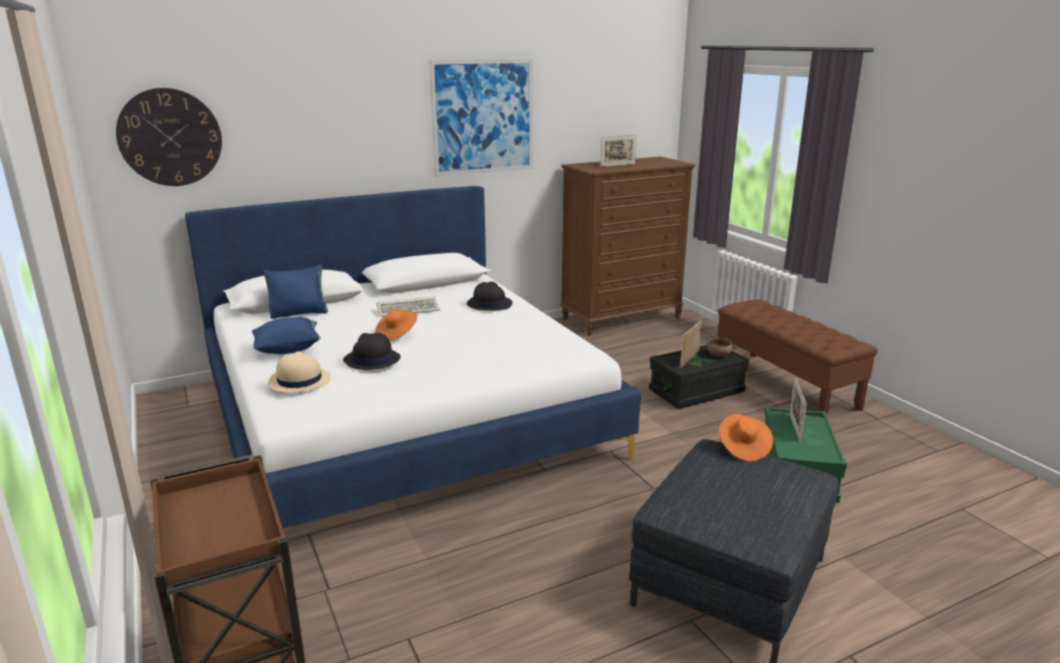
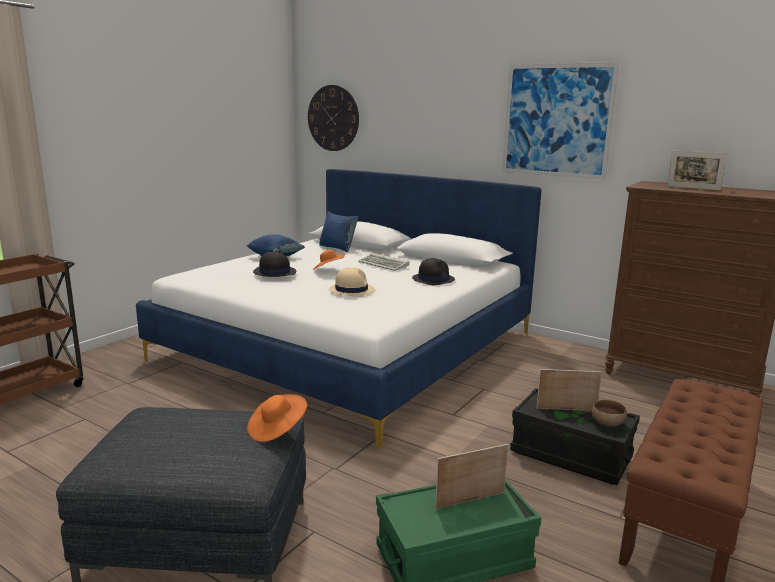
camera: 60 degrees right, 5 degrees down
(299, 381) = (225, 266): beige hat -> beige hat (351, 290)

